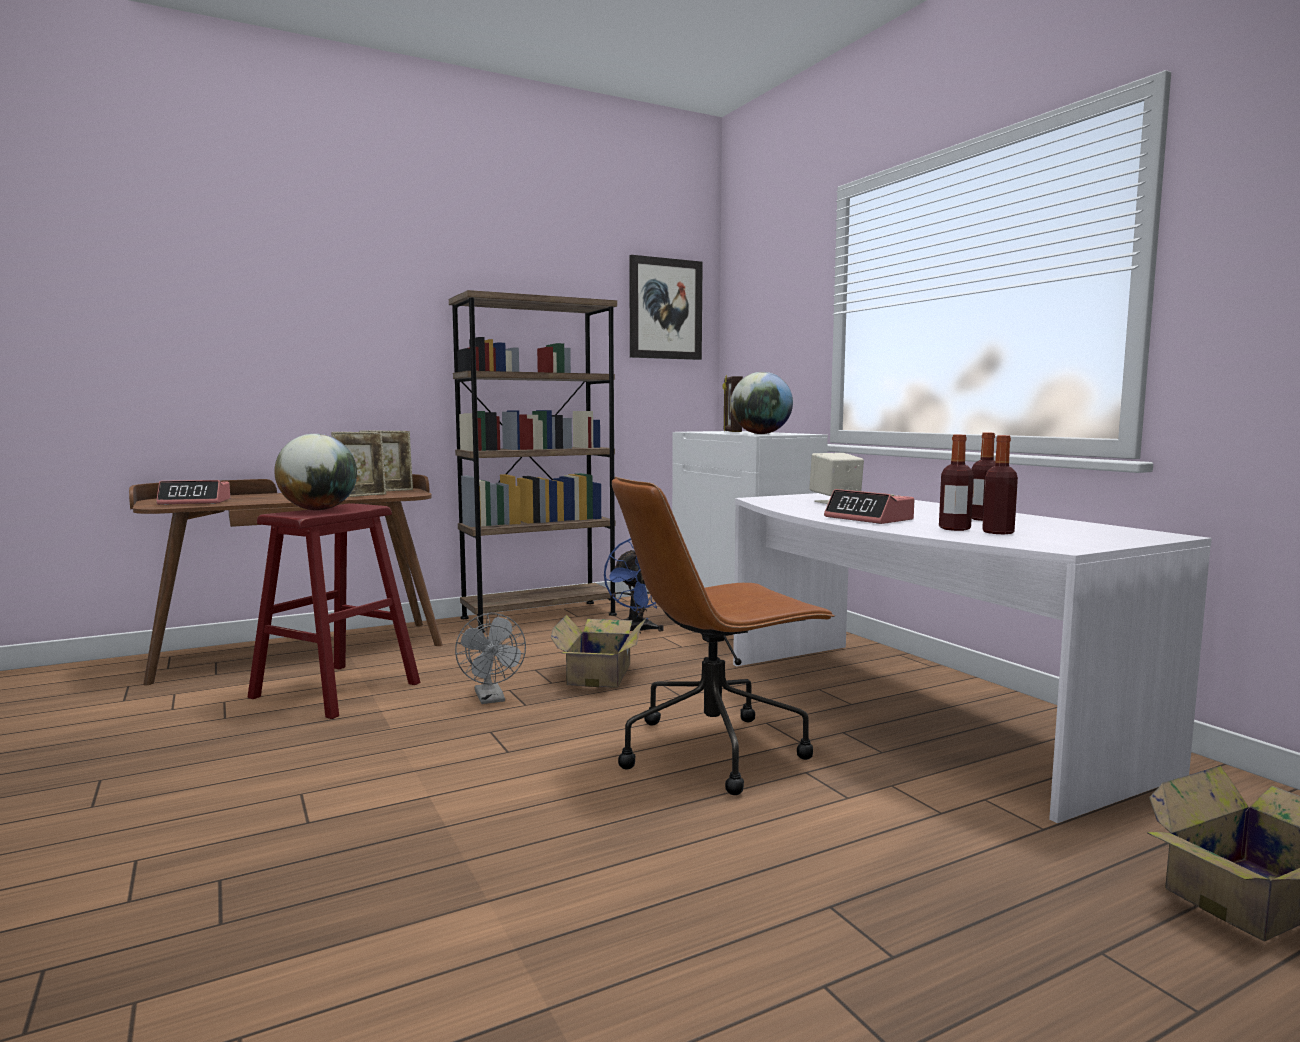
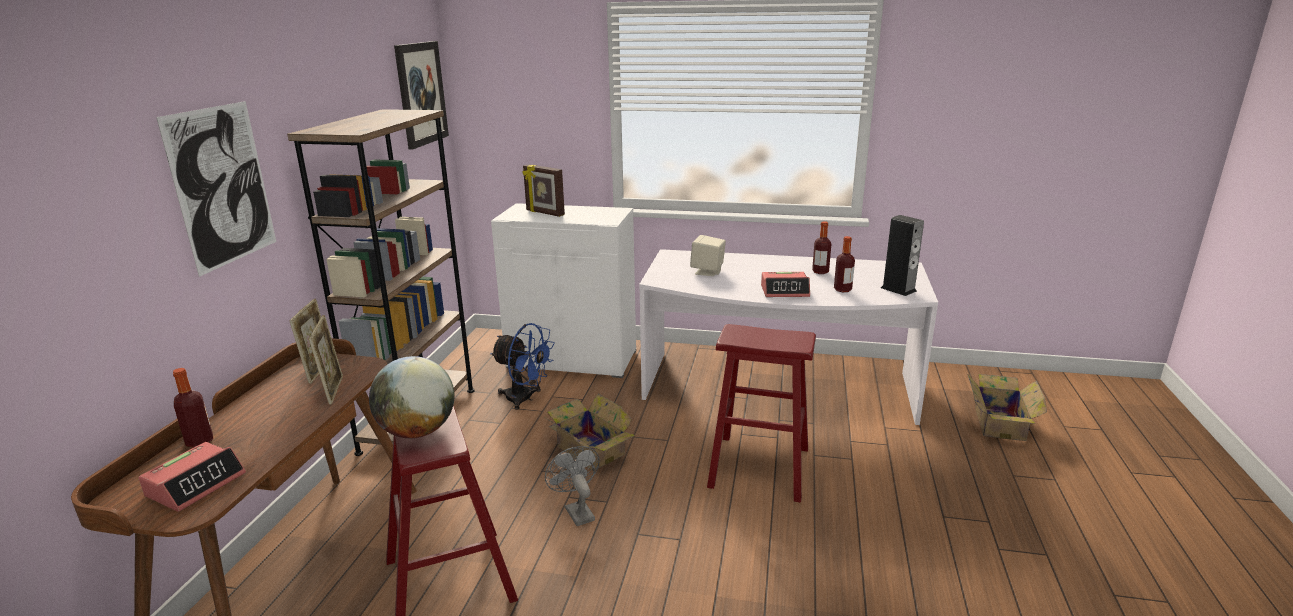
camera: 50 degrees left, 15 degrees up
(366, 323) = (222, 186): none -> picture
(491, 699) = (576, 511): grey fan -> grey fan turned 135 degrees counterclockwise
(714, 750) = (759, 467): brown office chair -> red stool
(761, 434) = (595, 218): globe -> none
(998, 532) = (864, 287): bottle -> bottle (200, 441)
(1049, 540) = (898, 289): none -> speaker

